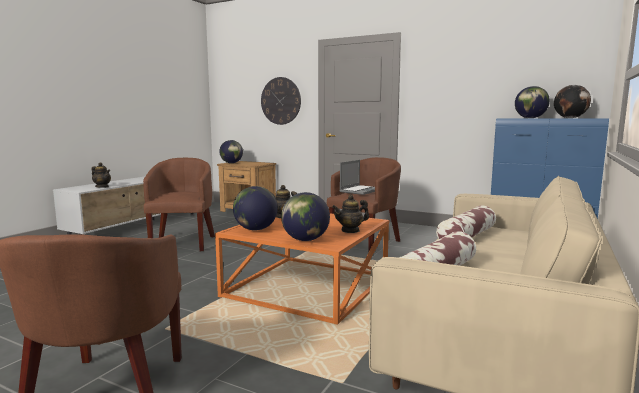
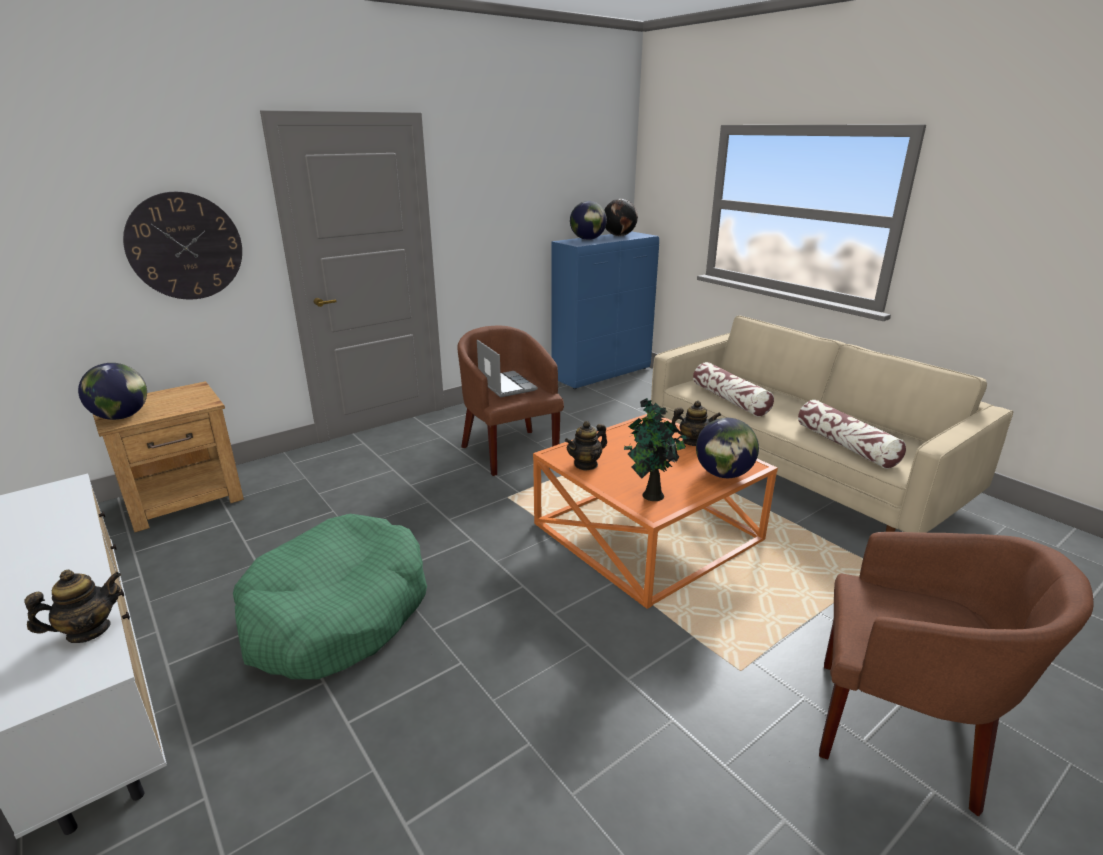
camera: 65 degrees left, 15 degrees up
(183, 243) = (337, 613): brown armchair -> green dog bed
(255, 229) = (651, 496): globe -> potted plant
(350, 230) = (693, 442): teapot -> teapot turned 90 degrees counterclockwise

